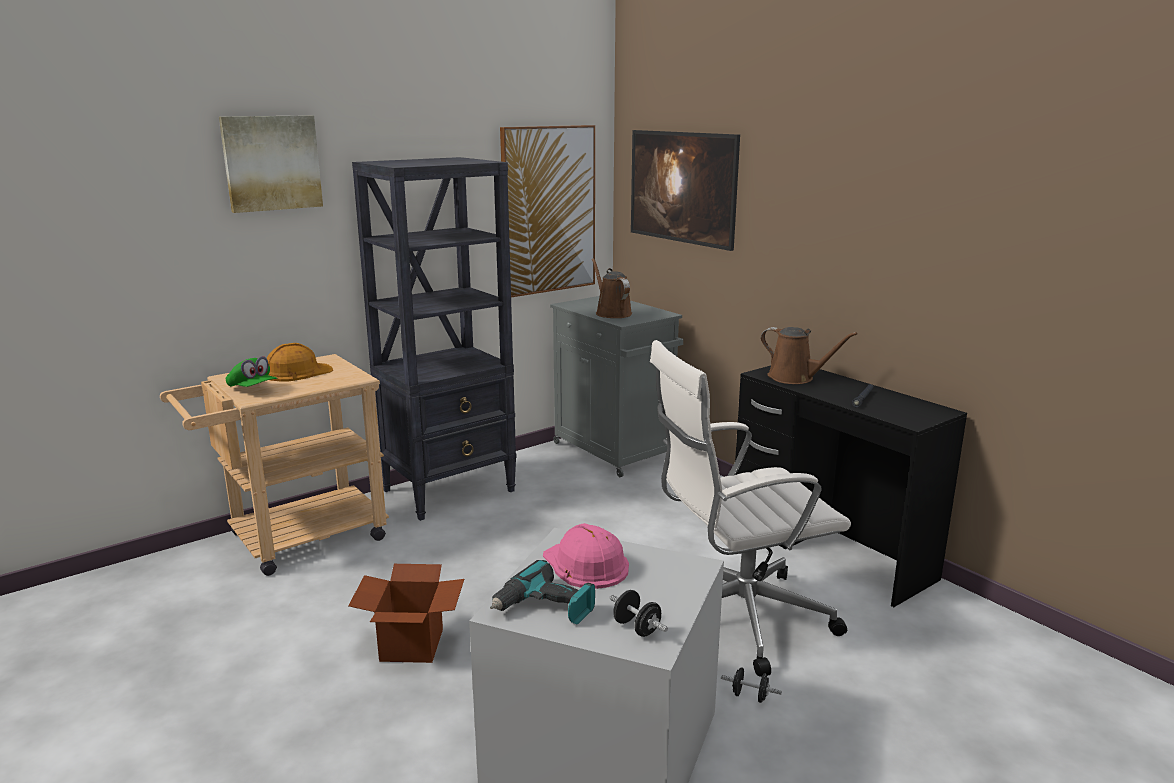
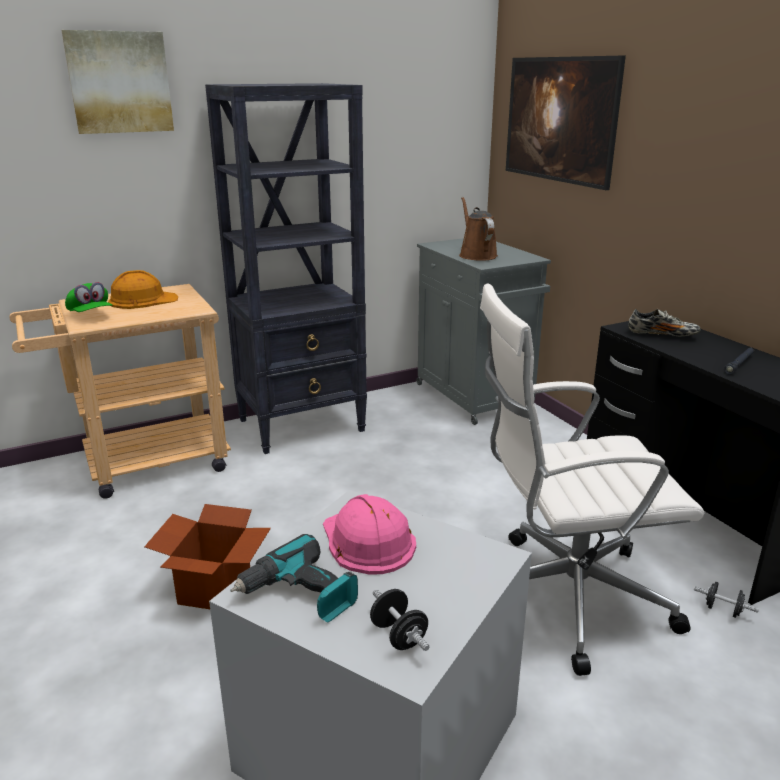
camera: 10 degrees right, 5 degrees up
(548, 210) = (419, 144): picture -> none
(749, 696) = (560, 698): black dumbbell -> black dumbbell (722, 610)
(795, 378) = (662, 335): brown watering can -> shoe

